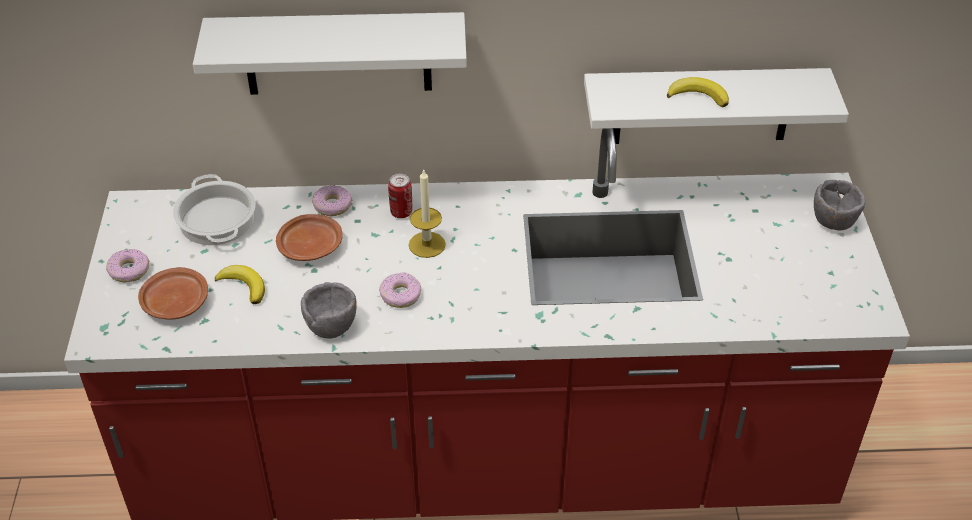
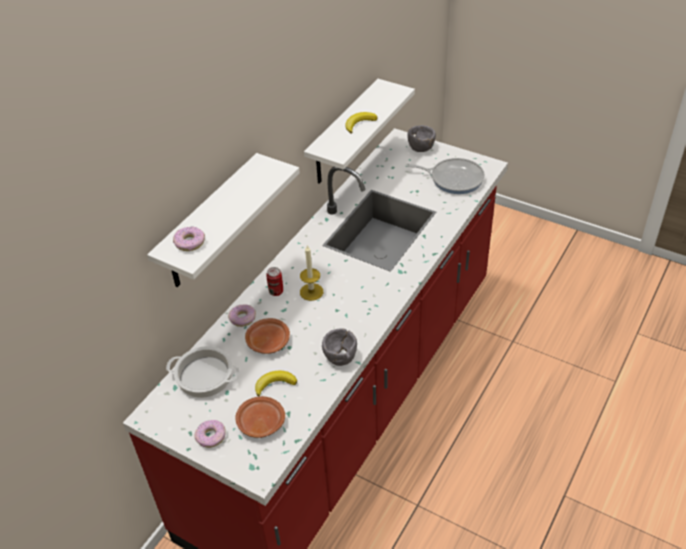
camera: 55 degrees left, 0 degrees up
(400, 295) = (341, 318): donut -> donut (189, 243)
(799, 287) = (453, 178): none -> frying pan

